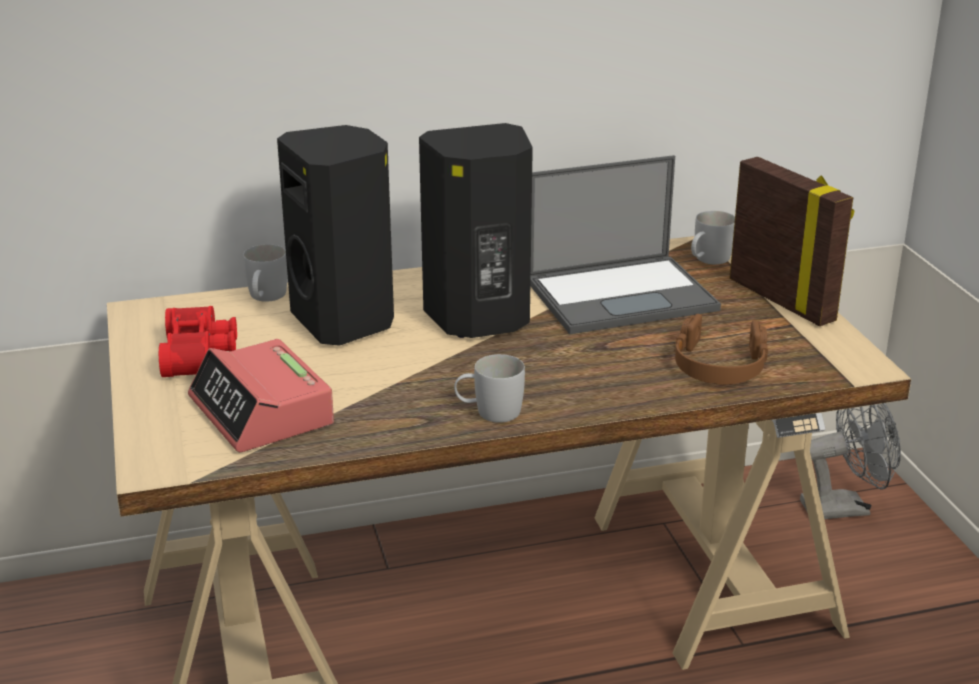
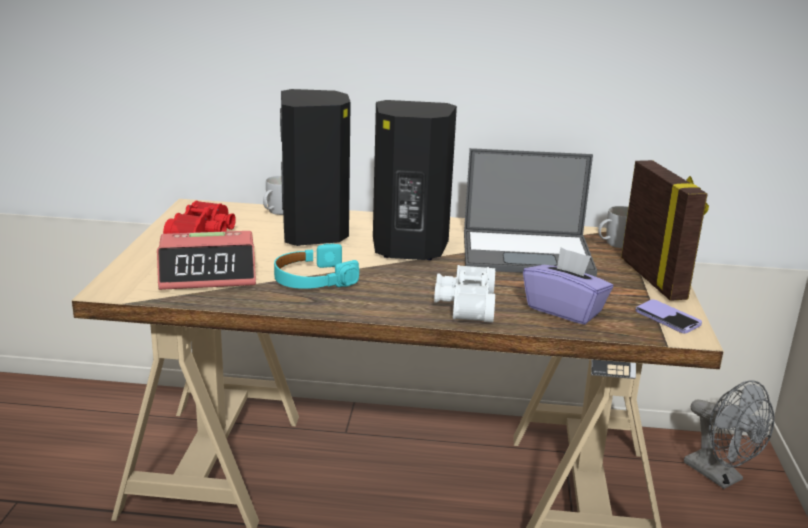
camera: 20 degrees right, 5 degrees down
(262, 412) = (208, 273): alarm clock -> alarm clock turned 90 degrees counterclockwise
(401, 390) = (313, 279): none -> turquoise headphones
(489, 412) = (361, 304): white mug -> none
(605, 384) = (464, 304): none -> white binoculars
(719, 365) = (564, 310): brown headphones -> purple tissue box
(831, 350) = (667, 318): none -> phone
(844, 507) = (720, 476): grey fan -> grey fan turned 45 degrees clockwise

